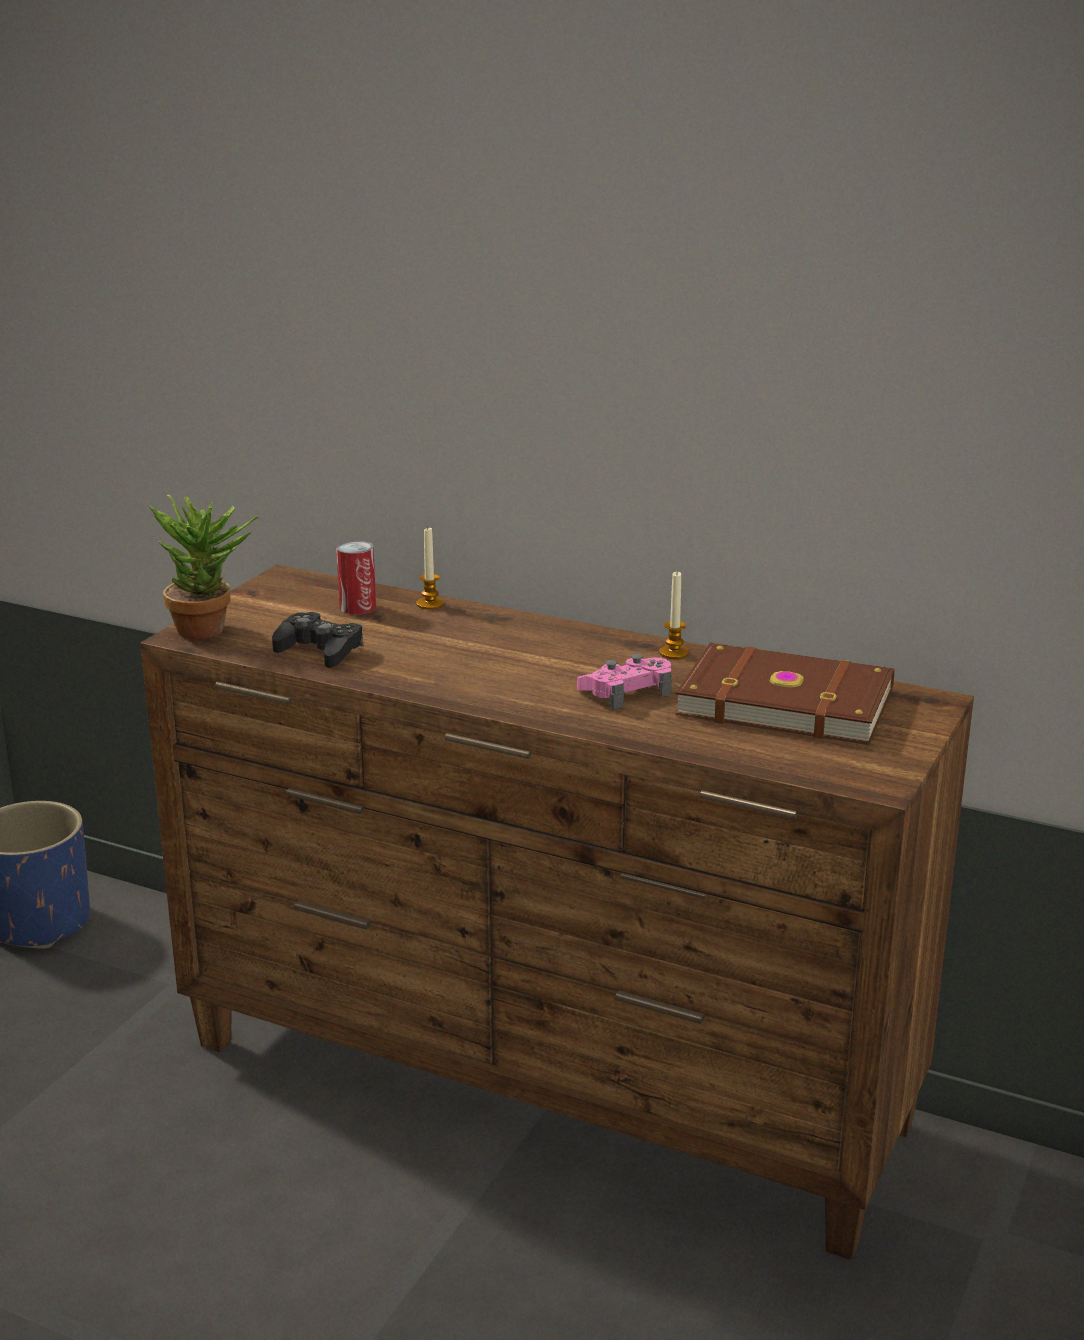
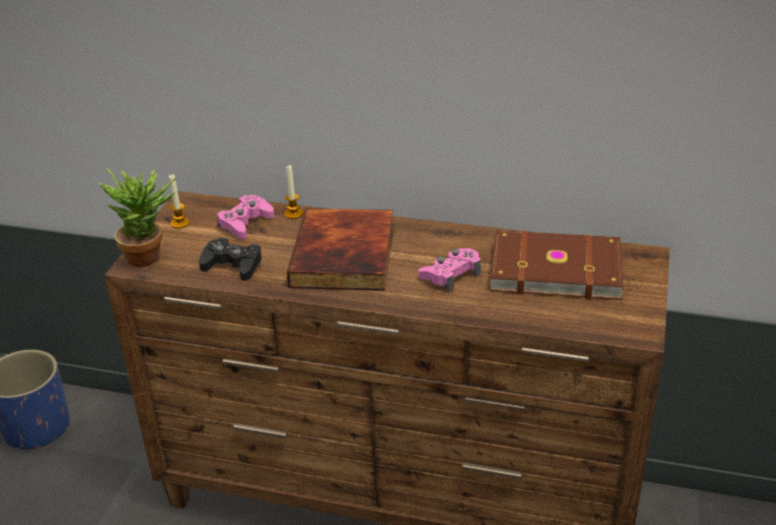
camera: 10 degrees left, 10 degrees up
(357, 607) = (245, 223): can -> pink game controller
(484, 656) = (346, 256): none -> book
(674, 653) = (469, 236): candle -> candle (180, 223)

